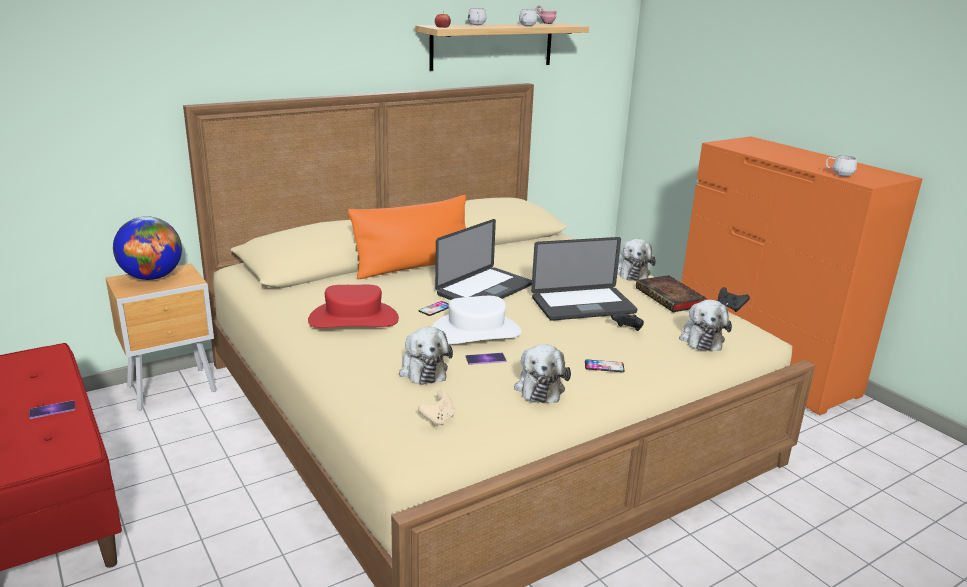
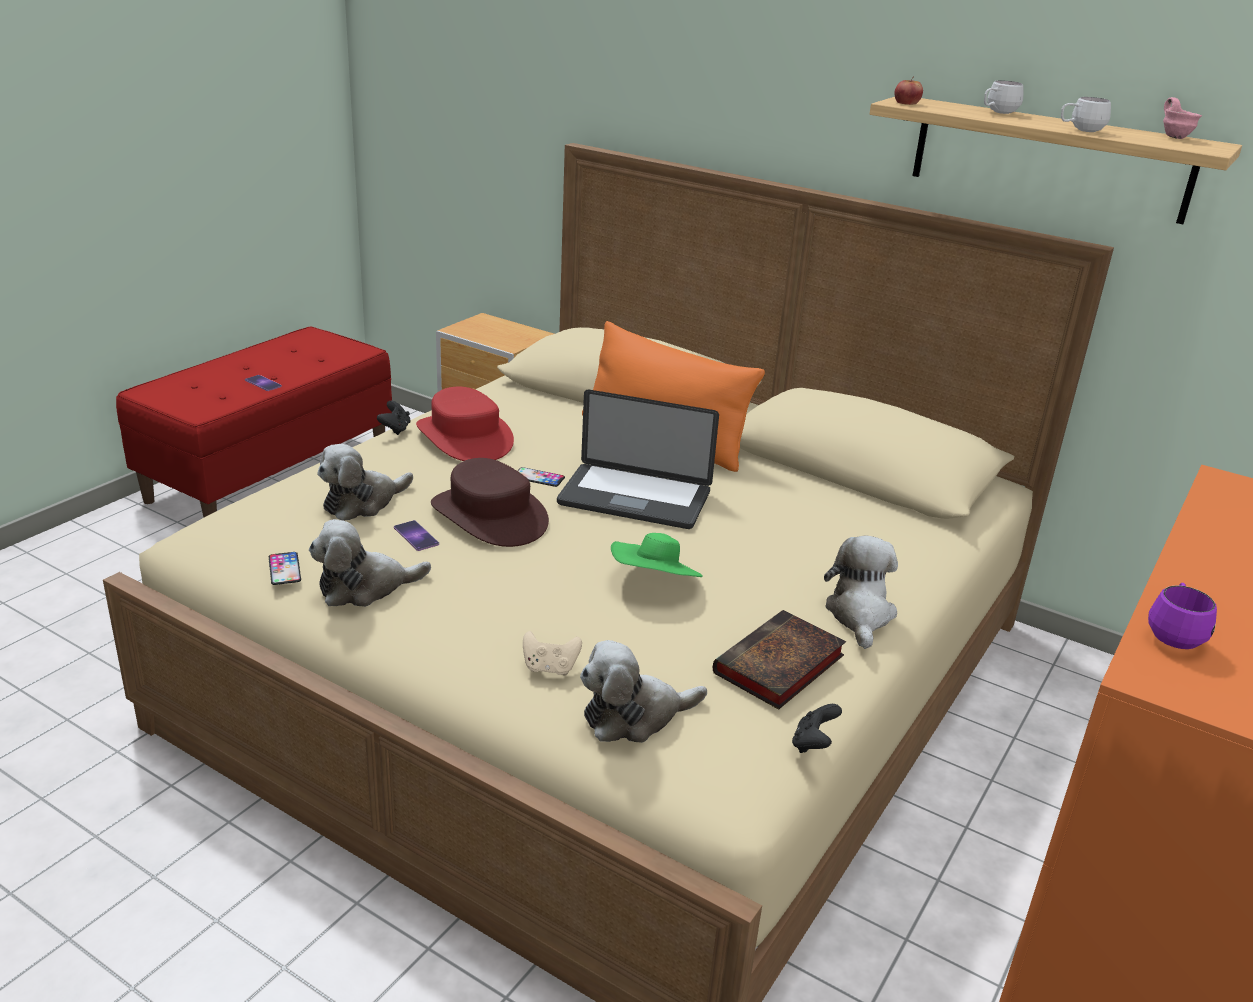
camera: 65 degrees right, 5 degrees up
(152, 277) = (501, 328): globe -> none
(438, 419) = (250, 535): beige game controller -> beige game controller (550, 668)
(476, 332) = (490, 516): white hat -> brown hat
(583, 305) = (655, 583): laptop -> green hat
(604, 366) = (456, 629): phone -> phone (284, 569)
(627, 330) = (598, 634): black game controller -> black game controller (395, 429)
(631, 272) = (860, 615): plush toy -> plush toy turned 120 degrees clockwise
(838, 174) = (1173, 634): white mug -> purple mug

